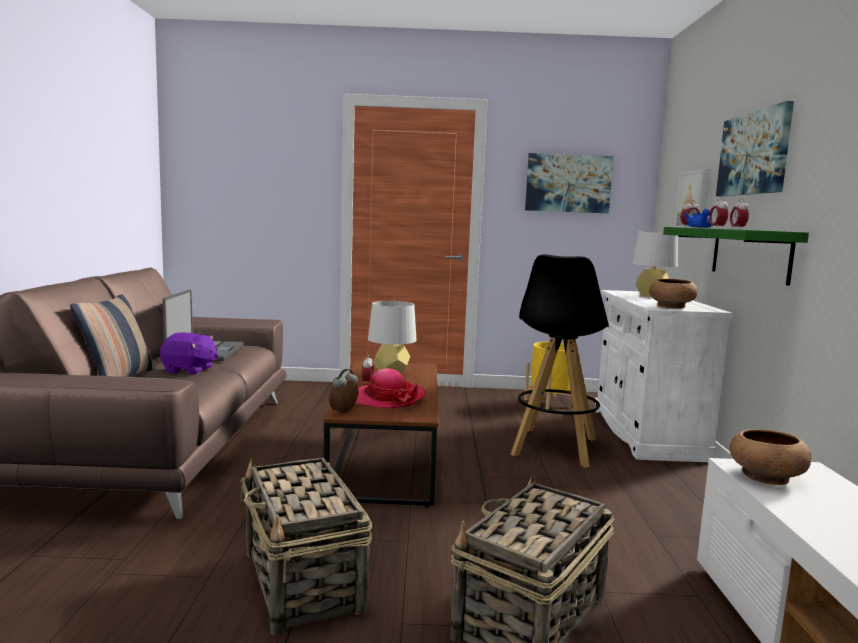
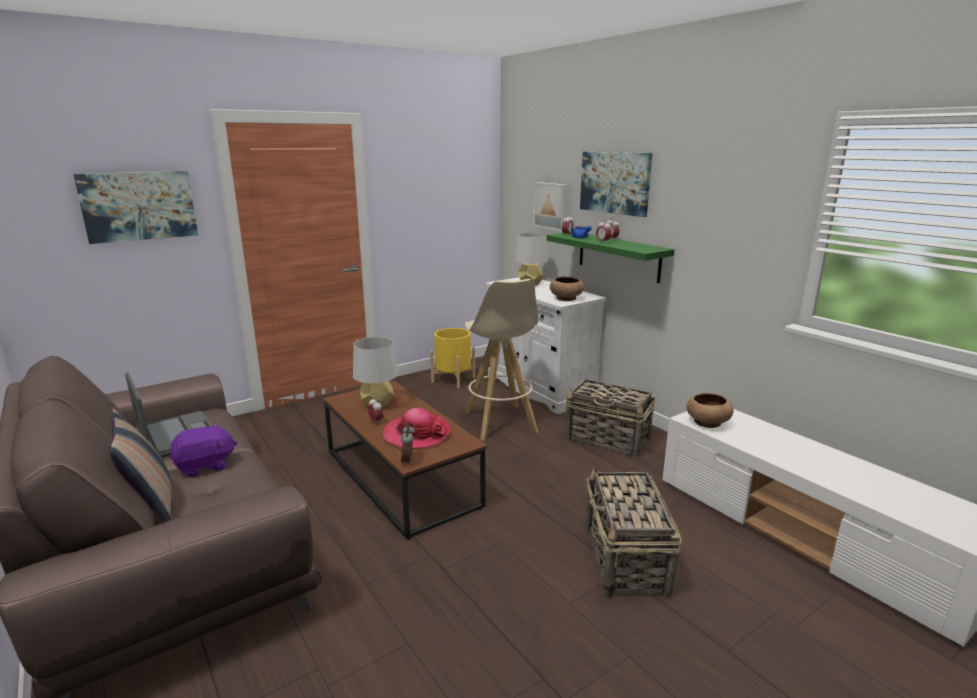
camera: 35 degrees left, 10 degrees up
(303, 582) = (477, 610): basket -> basket (608, 439)
(554, 447) = (500, 422): black stool -> beige stool
(568, 183) = (436, 189): picture -> picture (139, 206)

